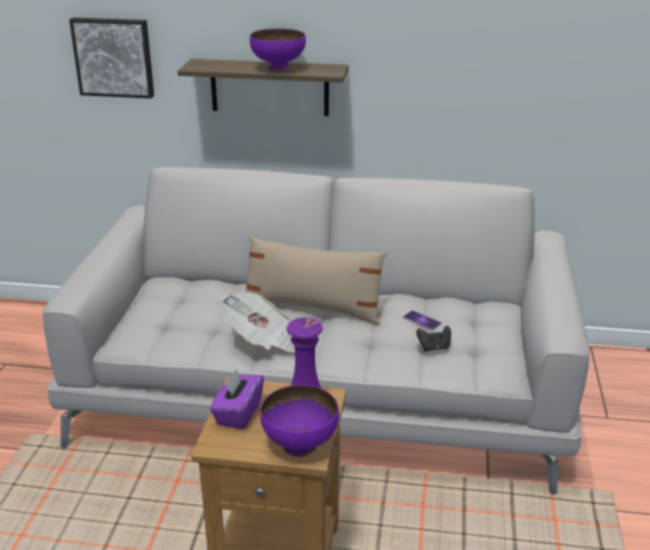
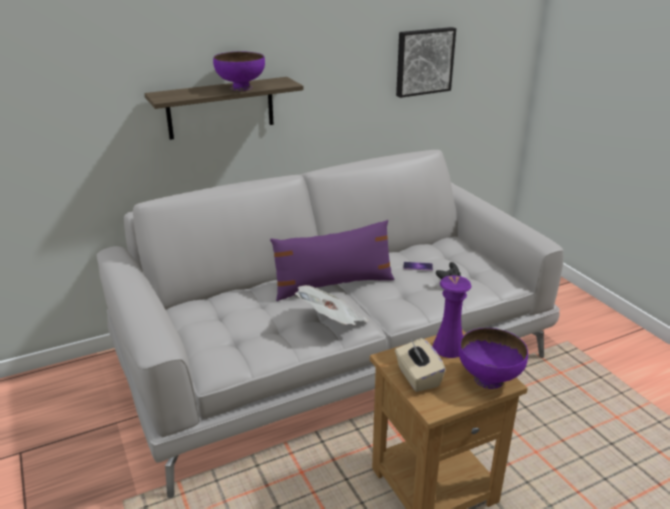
camera: 35 degrees left, 0 degrees up
(114, 57) = (61, 104): picture -> picture (423, 61)
(238, 413) = (417, 377): purple tissue box -> beige tissue box
(312, 308) = (333, 285): beige pillow -> purple pillow

